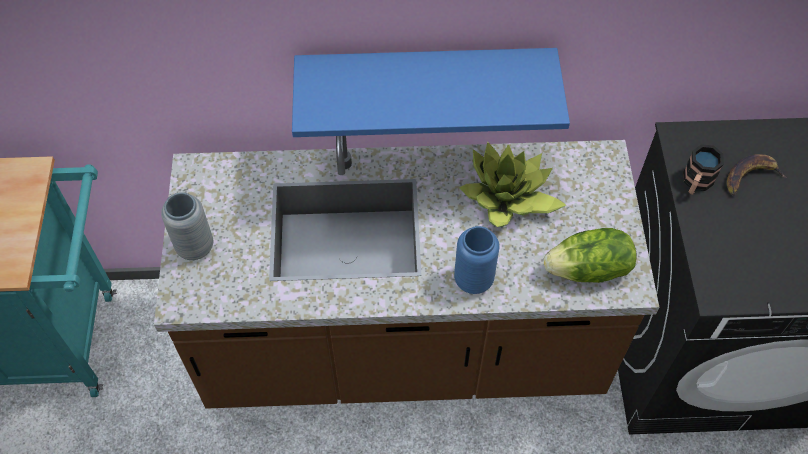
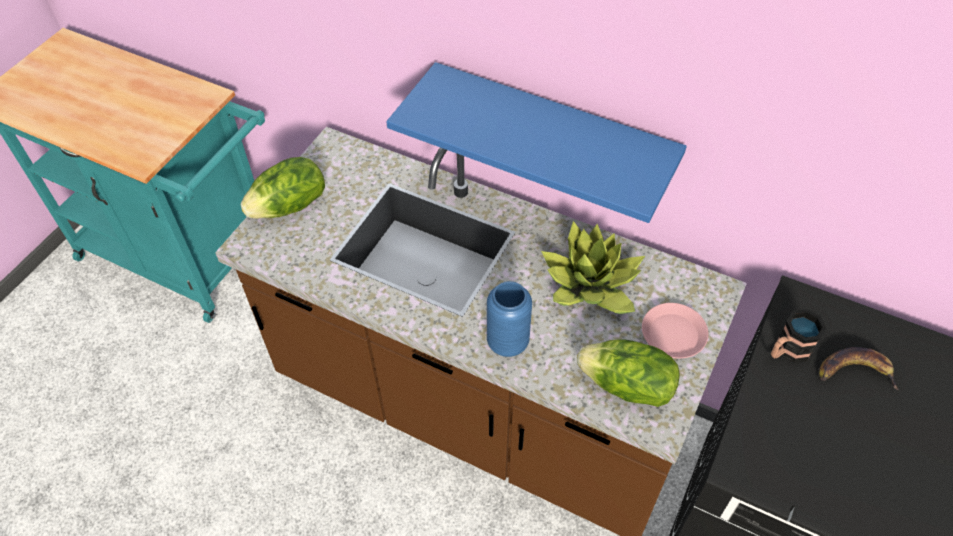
camera: 30 degrees right, 5 degrees down
(195, 247) = (290, 206): grey vase -> lettuce
(597, 209) = (673, 334): none -> pink plate

